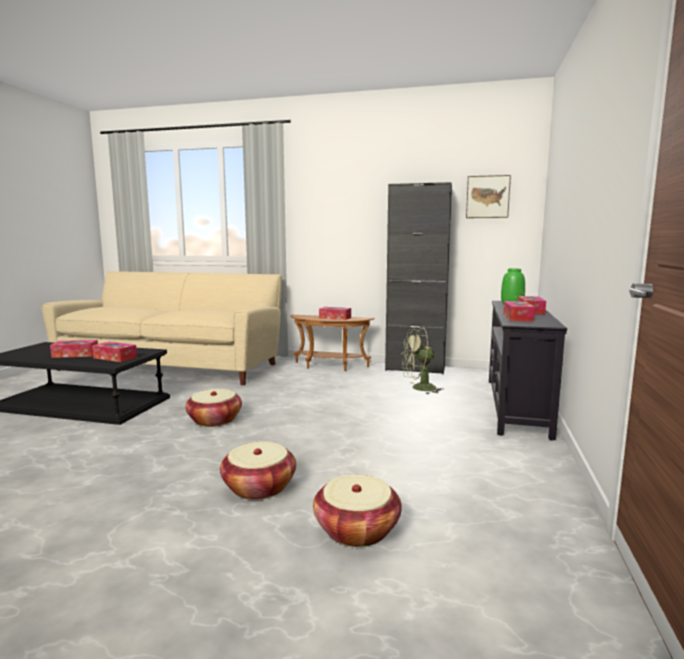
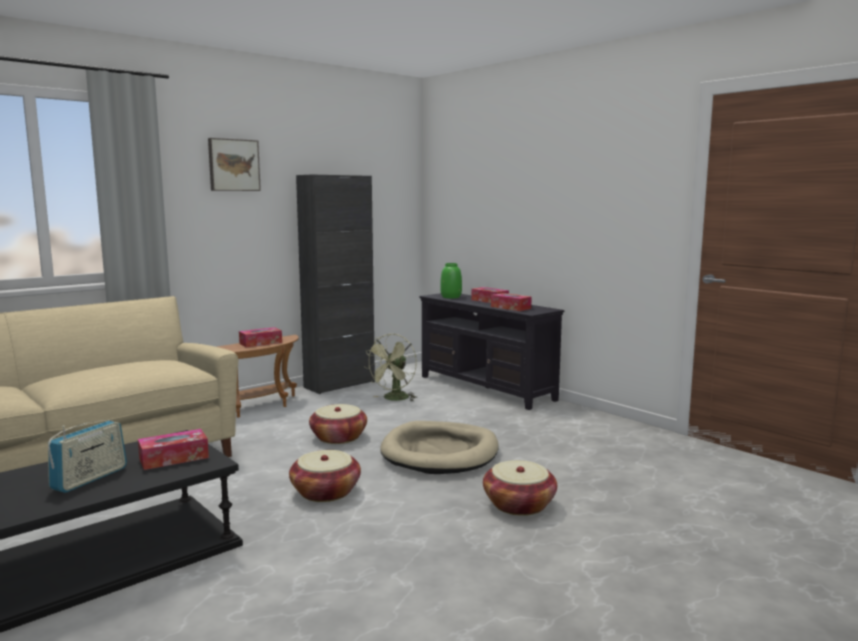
camera: 55 degrees left, 0 degrees up
(75, 354) = (90, 478): tissue box -> radio
(332, 431) = (440, 452): none -> beige dog bed
(357, 530) = (621, 489): basket -> basket (338, 437)
(487, 197) = (381, 189): picture -> picture (233, 165)

